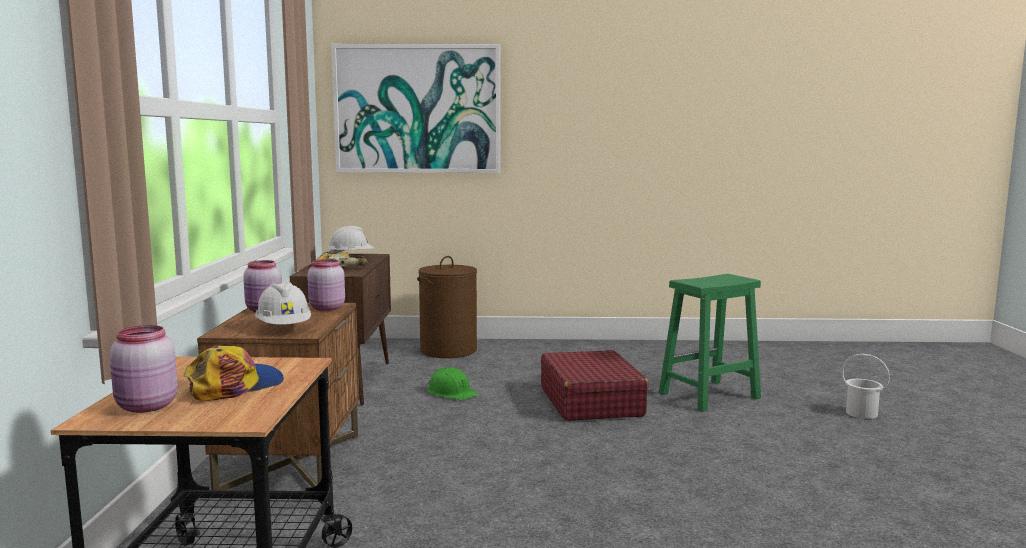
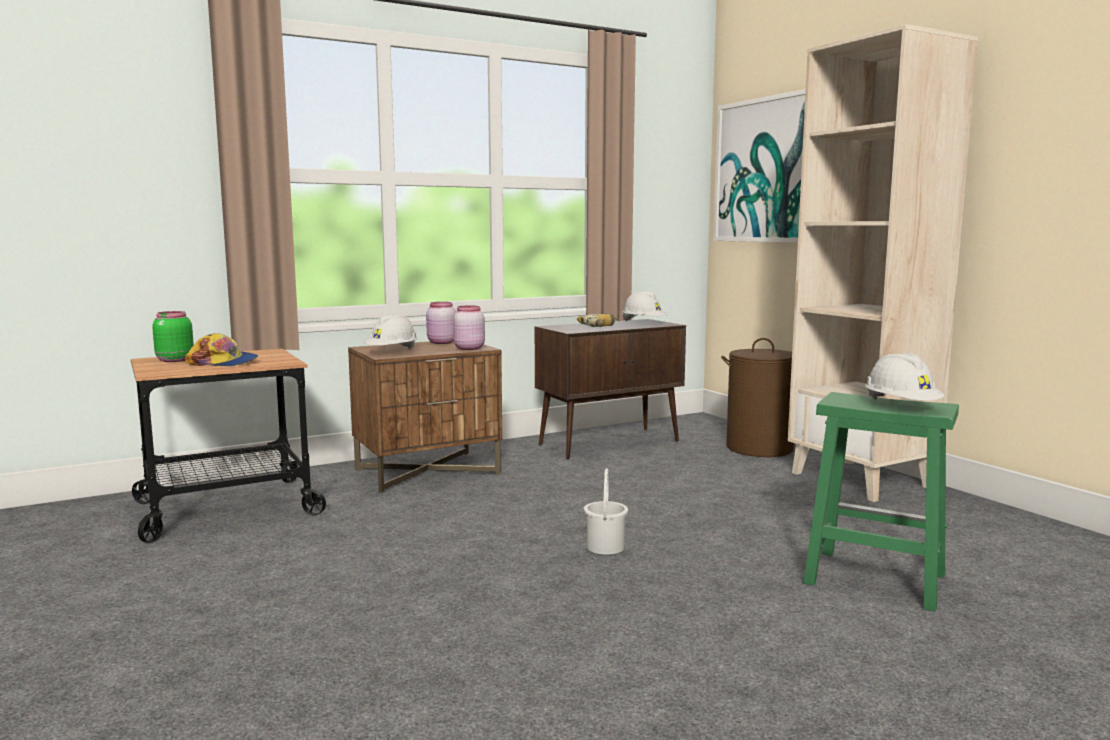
camera: 60 degrees right, 0 degrees up
(145, 407) = (173, 360): pink jar -> green jar
(451, 392) = (647, 475): green hard hat -> none
(553, 350) = (862, 480): none -> beige bookcase
(591, 401) = (727, 526): red suitcase -> none
(724, 280) = (901, 406): none -> white hard hat
(861, 413) = (1029, 698): white bucket -> white bucket (606, 547)

